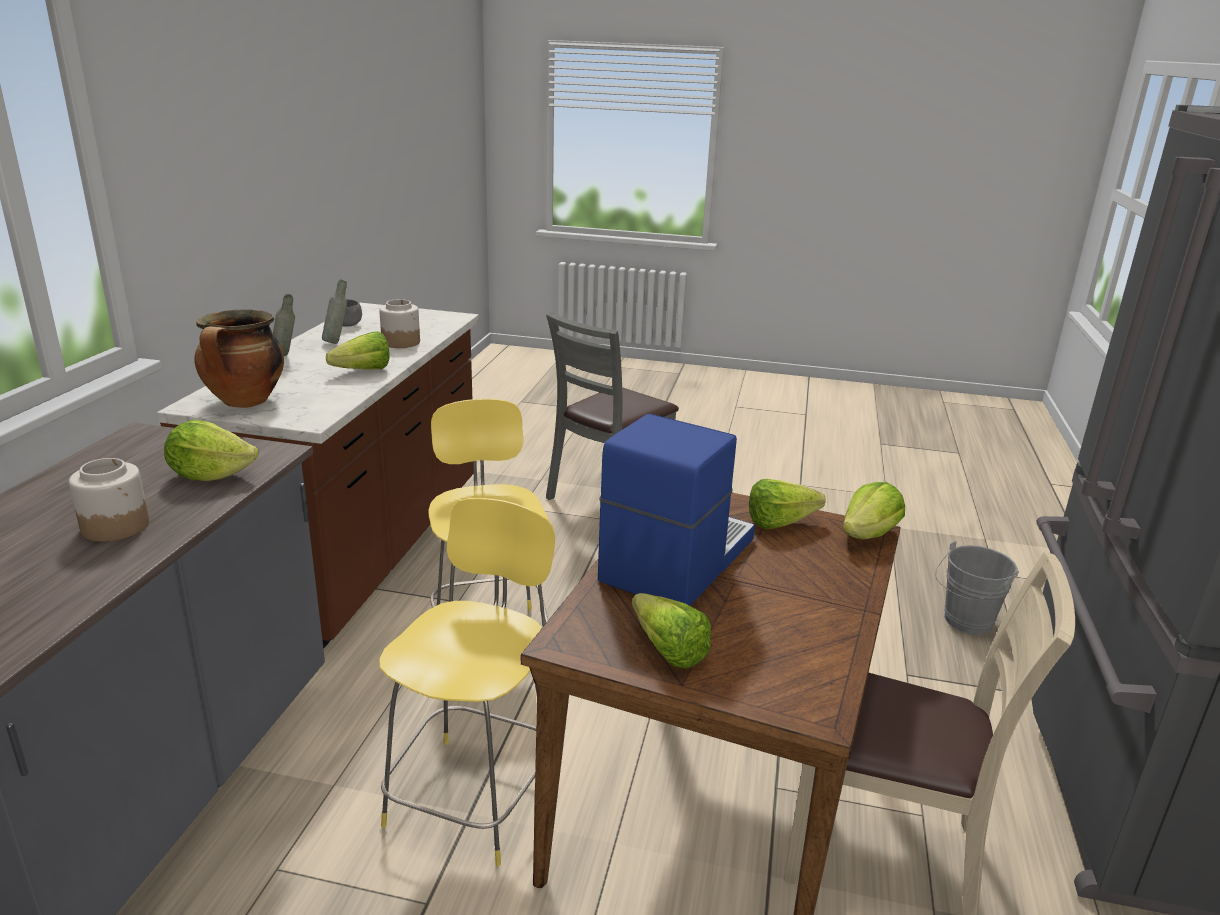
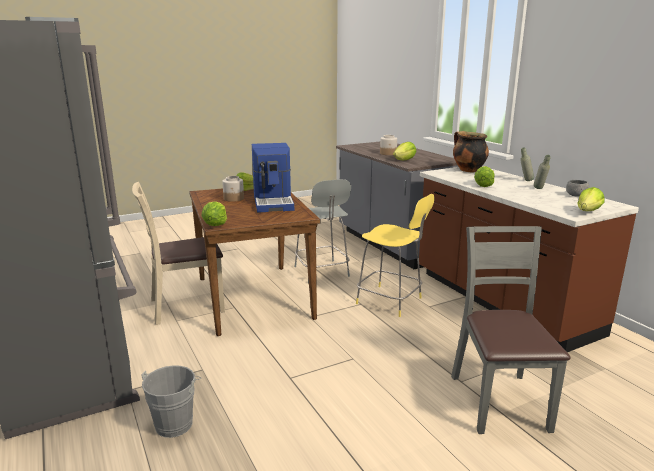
camera: 140 degrees right, 5 degrees down
(401, 342) = (524, 196): jar -> jar (234, 199)
(473, 794) = (322, 272): yellow stool -> grey stool
(786, 523) = (251, 219): lettuce -> lettuce (585, 213)

